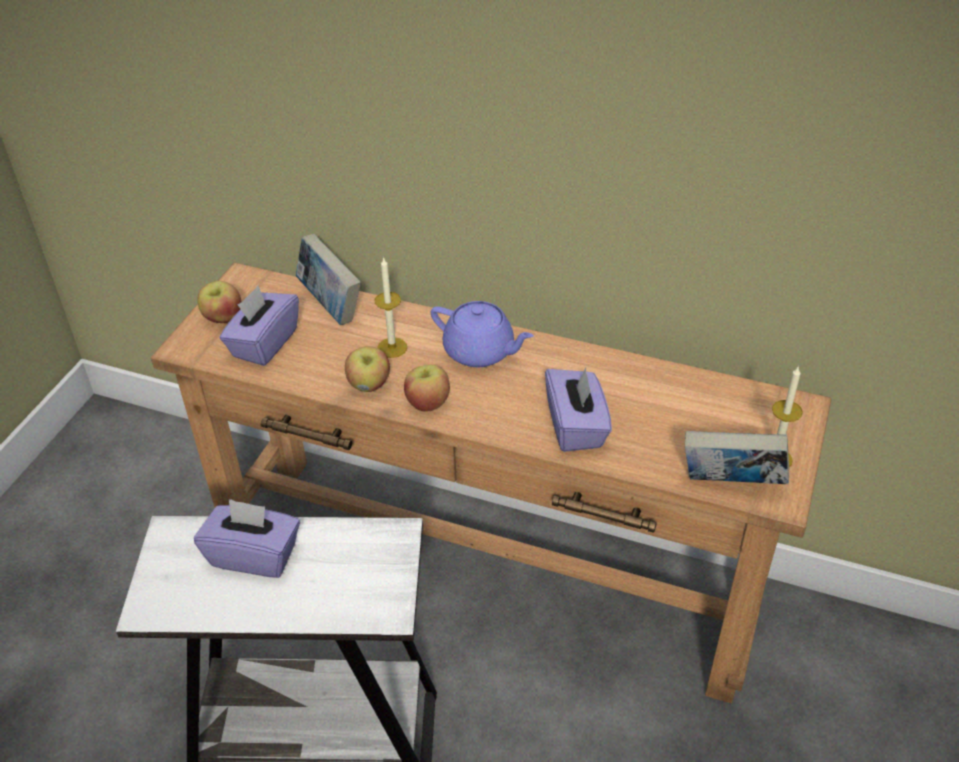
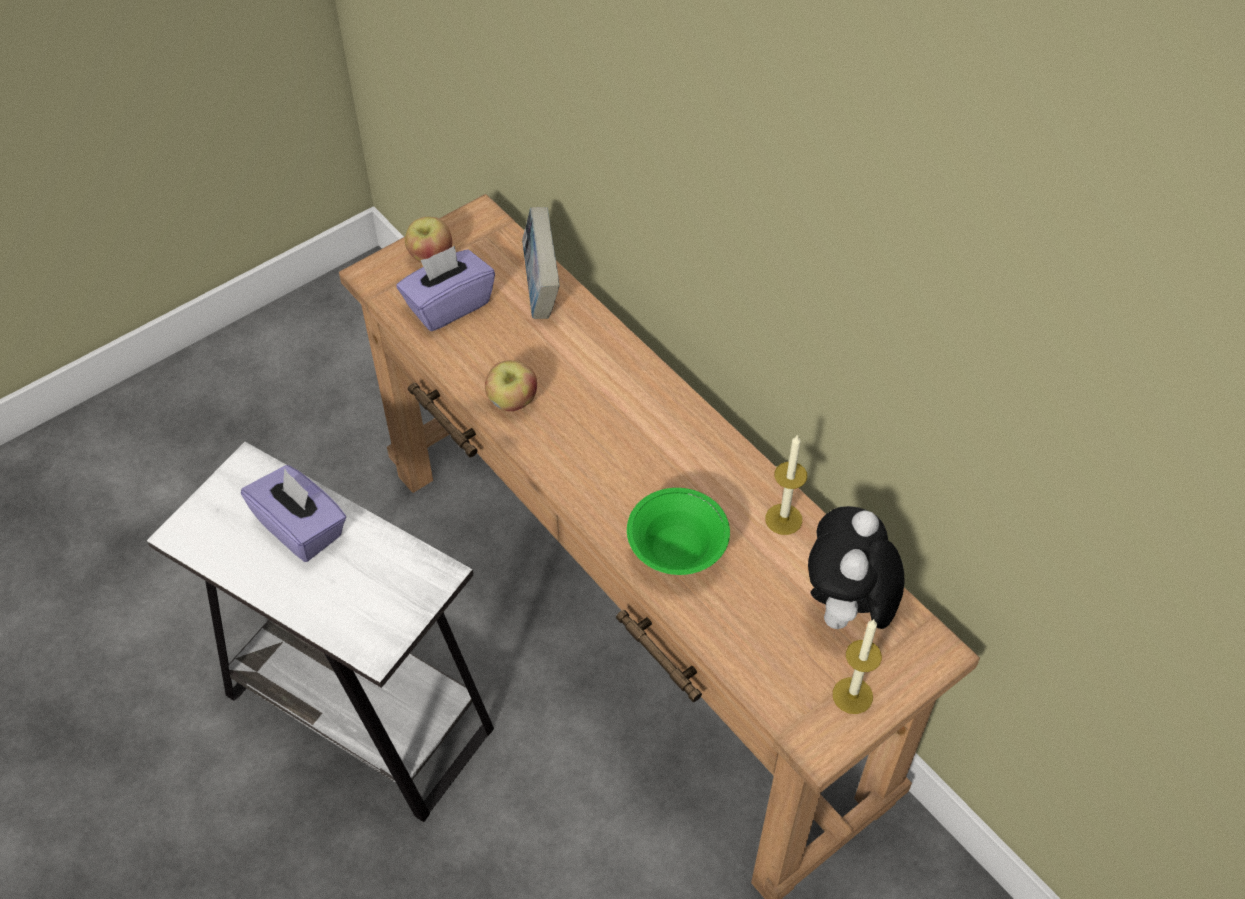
camera: 30 degrees right, 10 degrees up
(392, 347) = (565, 368): candle -> candle (783, 519)
(428, 402) = (553, 449): apple -> none
(480, 351) = (648, 416): purple teapot -> none
(576, 427) = (676, 551): purple tissue box -> green bowl
(724, 409) = (846, 611): none -> plush toy
(731, 485) = (781, 699): book -> none

